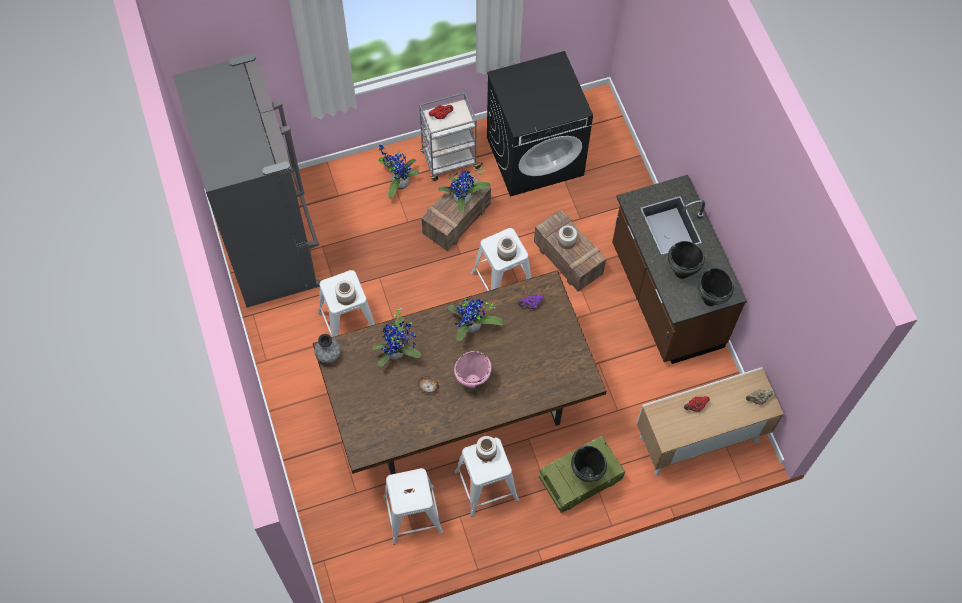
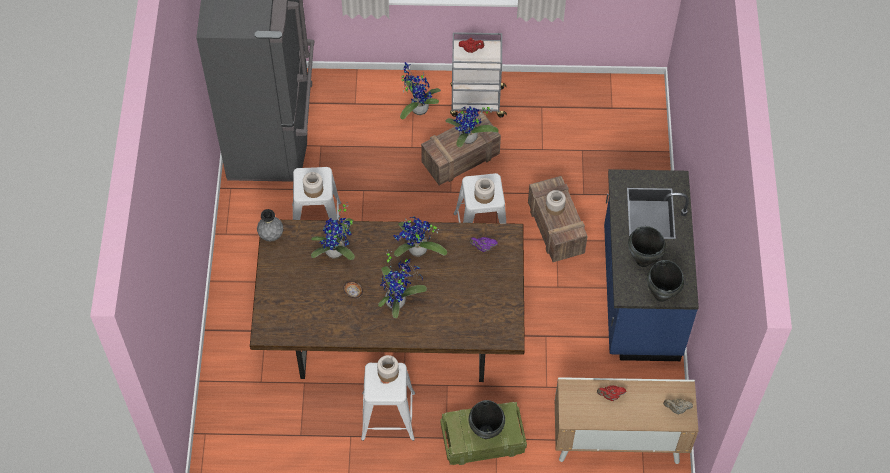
camera: 20 degrees right, 5 degrees down
(413, 514) = (306, 419): white stool -> none
(473, 381) = (398, 301): pink cooking pot -> potted plant
(535, 155) = (562, 121): black washing machine -> none
(665, 297) = (638, 294): brown counter -> blue counter

